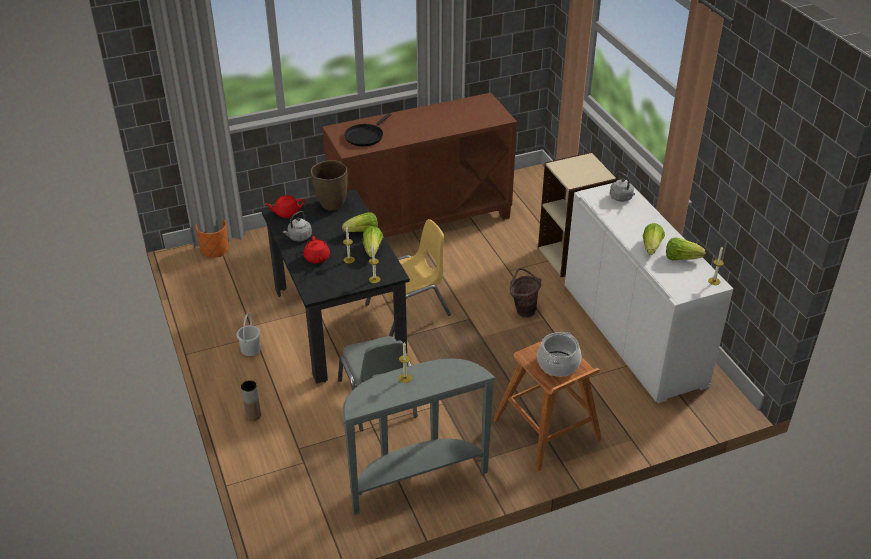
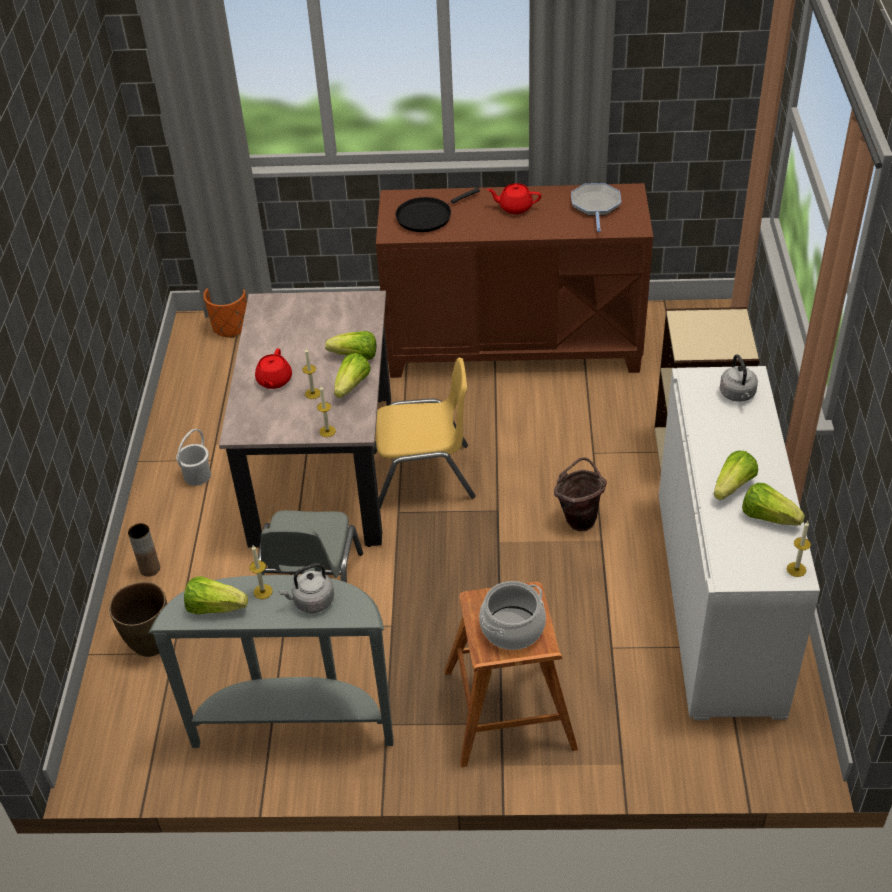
camera: 25 degrees right, 5 degrees up
(286, 213) = (276, 305): red teapot -> red teapot (515, 207)
(299, 237) = (270, 344): grey kettle -> grey kettle (311, 601)
(331, 204) = (340, 306): brown vase -> brown vase (150, 643)
(338, 323) = (323, 470): black dining table -> beige dining table
(379, 395) = (215, 607): none -> lettuce
(470, 110) = (595, 206): none -> frying pan

